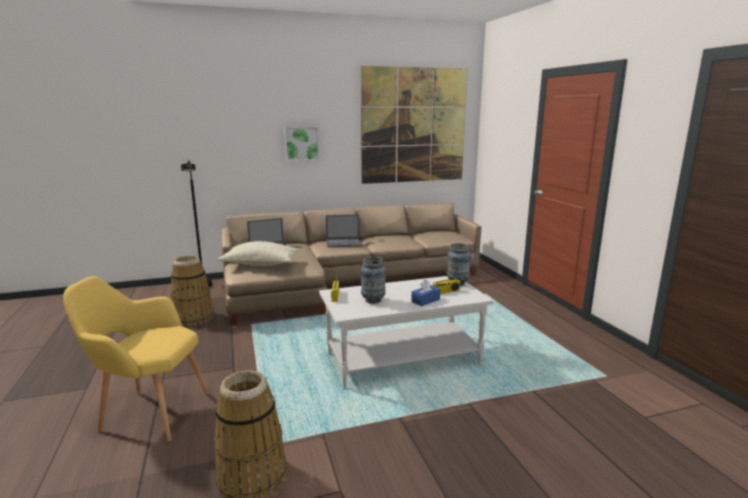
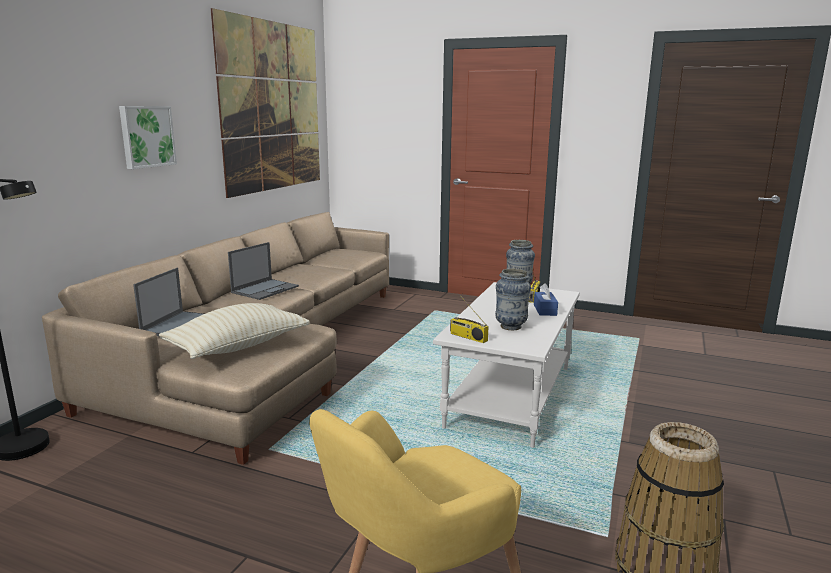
camera: 50 degrees left, 0 degrees up
(193, 318) = (146, 491): basket -> none

